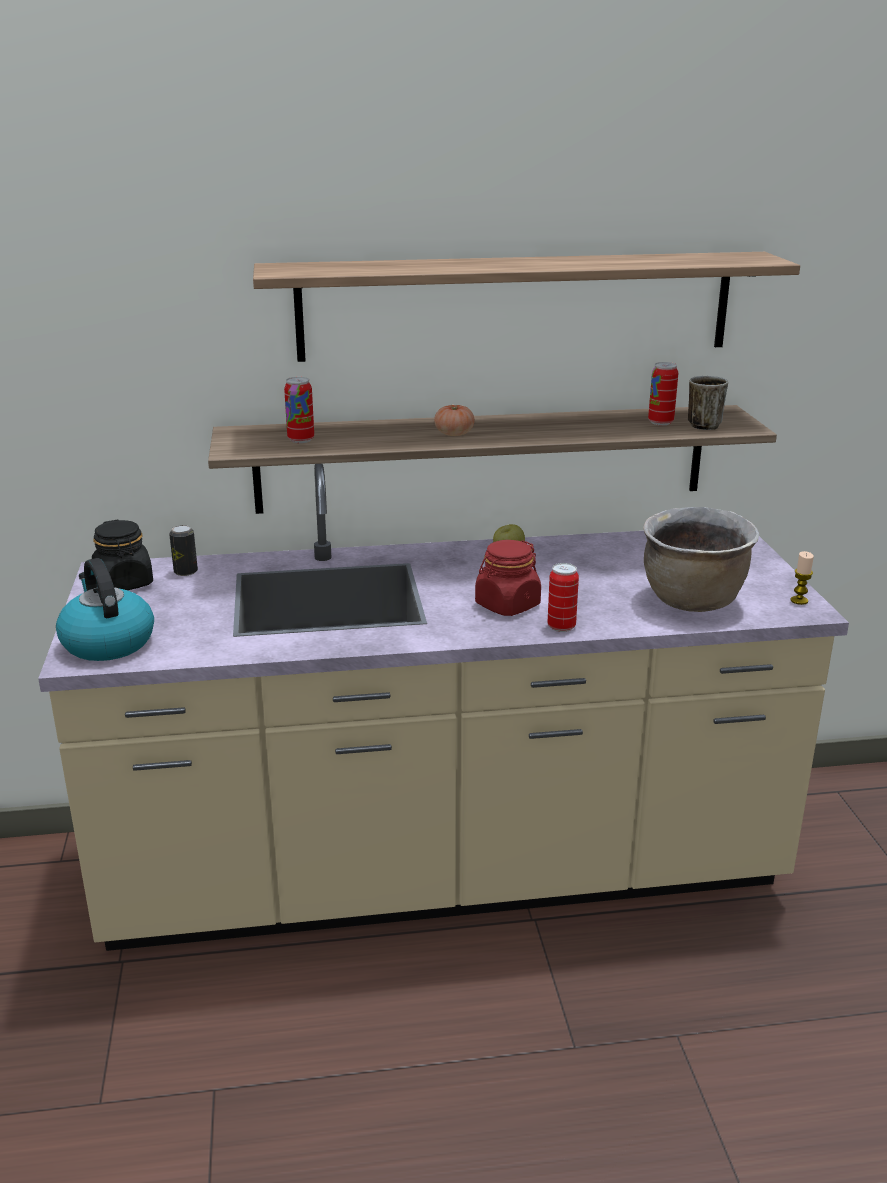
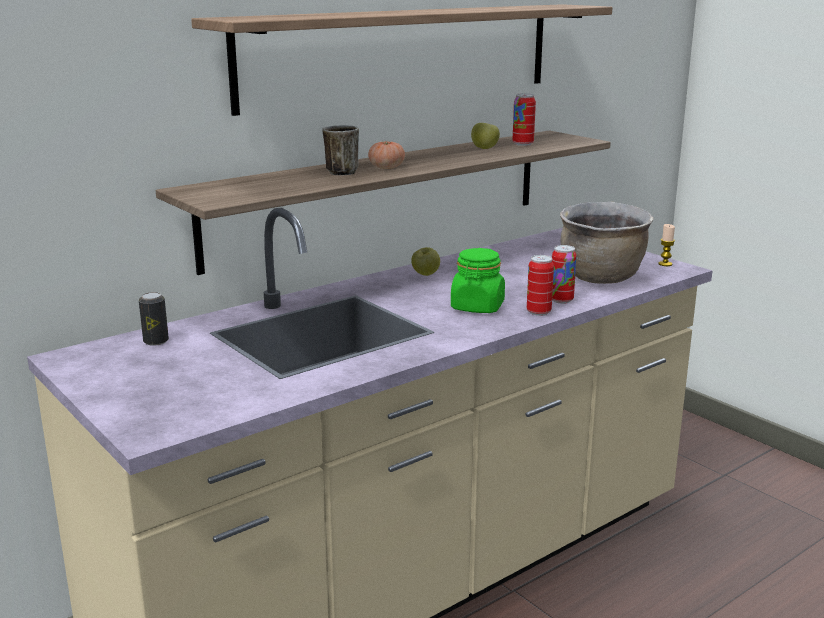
camera: 30 degrees left, 5 degrees down
(107, 642) = (160, 412): kettle -> none
(124, 583) = (104, 363): black jar -> none
(301, 440) = (263, 187): can -> can (561, 300)
(507, 605) = (477, 307): red jar -> green jar
(604, 423) = (484, 149): none -> apple
(705, 425) = (555, 142): mug -> mug (341, 172)

